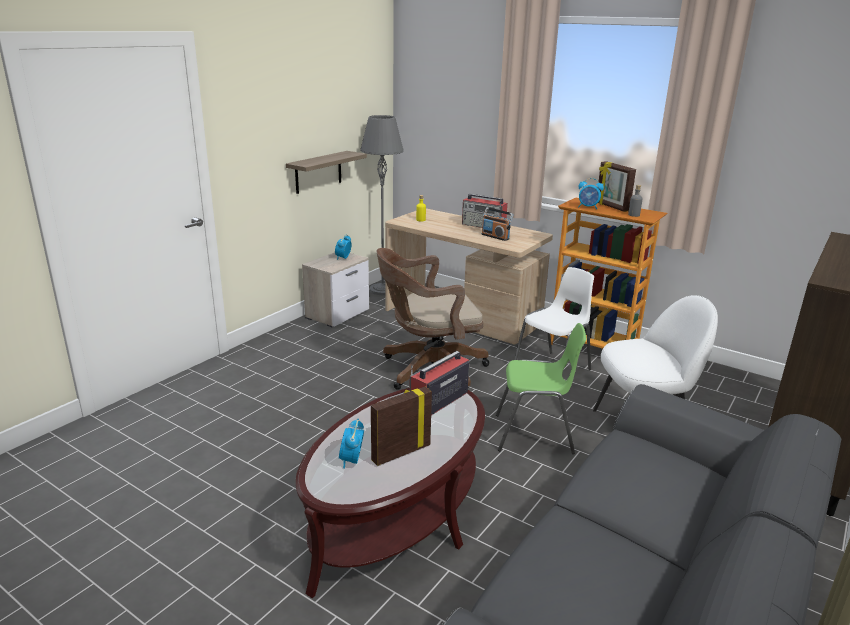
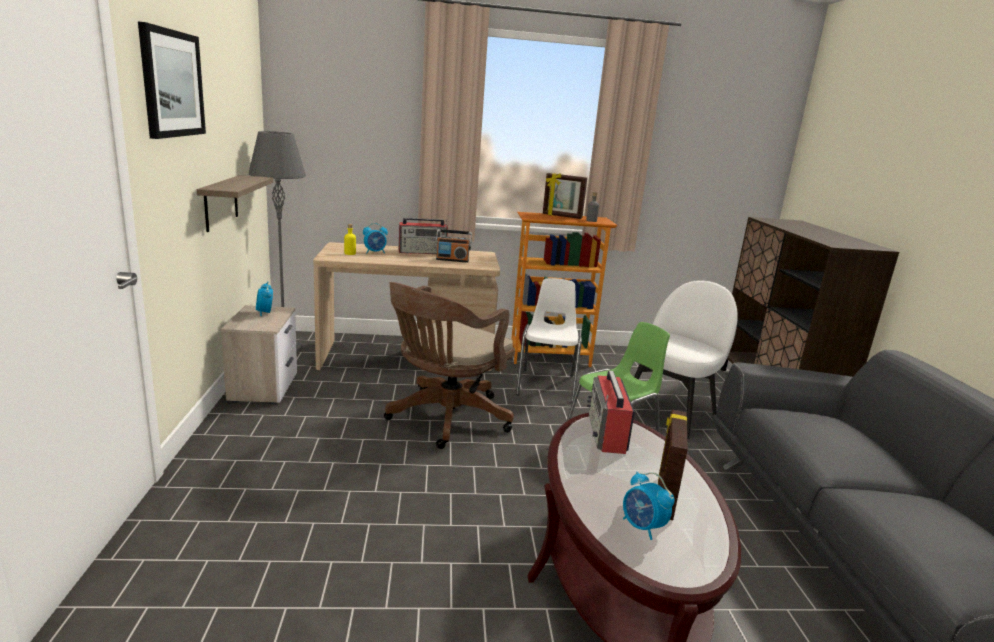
camera: 40 degrees left, 5 degrees down
(261, 93) = (172, 84): none -> picture
(588, 207) = (547, 218): alarm clock -> alarm clock (375, 252)

